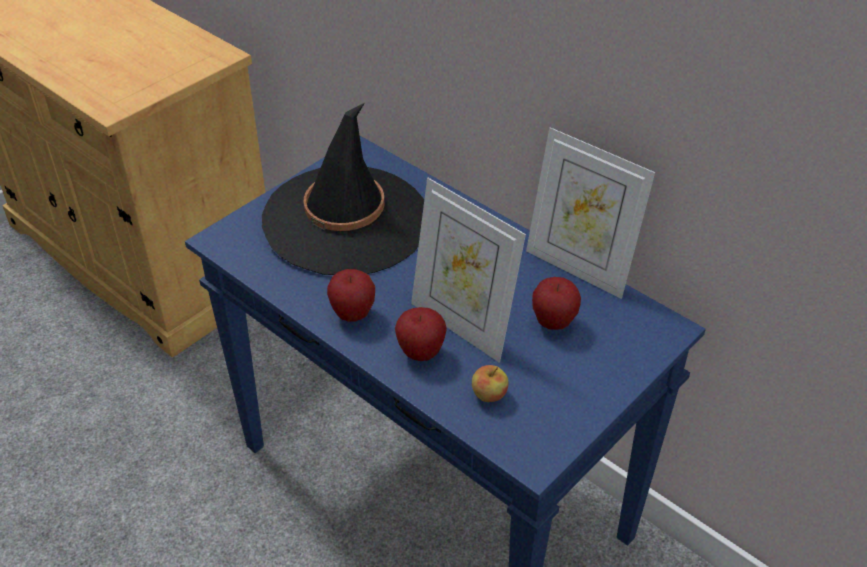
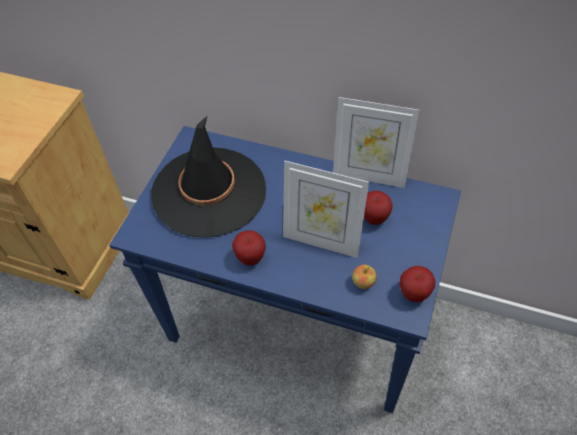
camera: 20 degrees left, 10 degrees up
(420, 353) = (307, 269): apple -> apple (414, 294)

